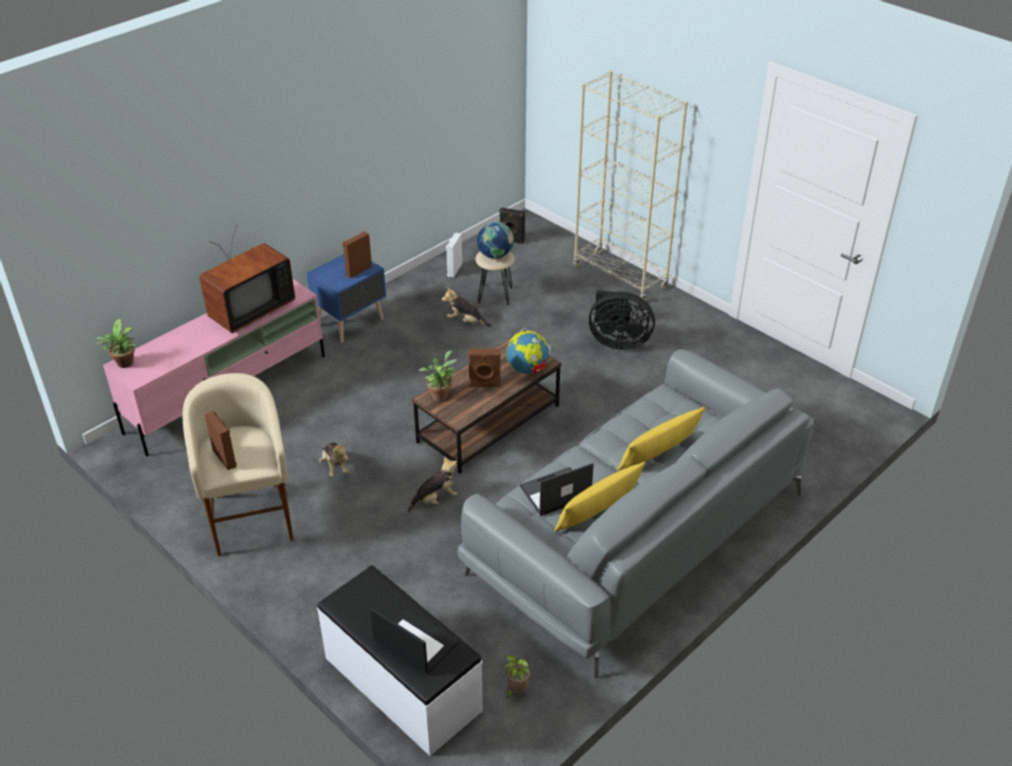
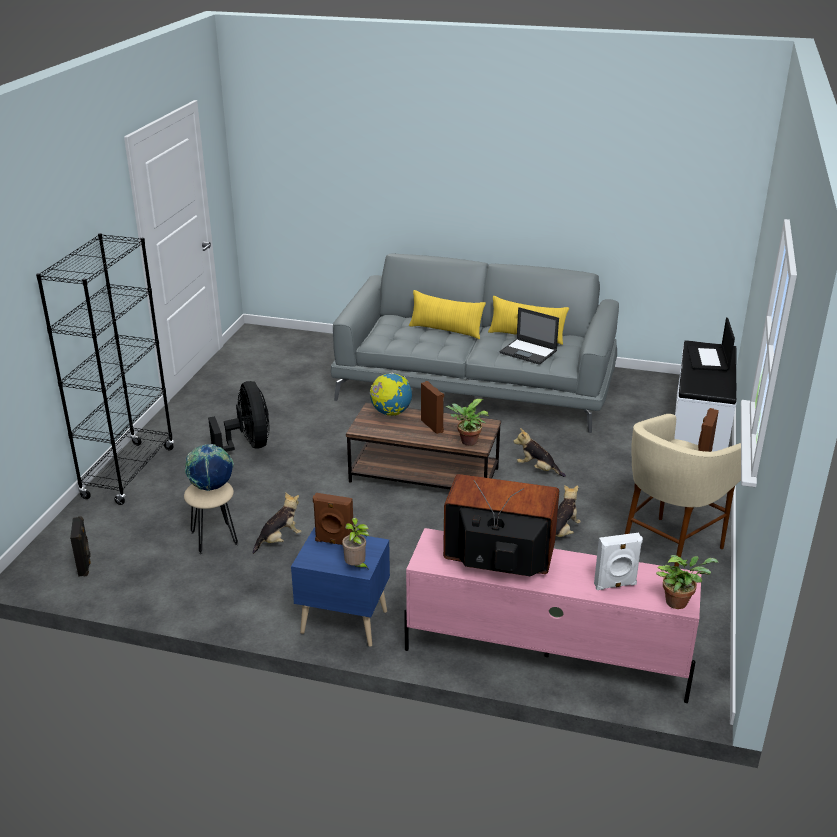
camera: 120 degrees left, 10 degrees down
(454, 269) = (178, 586): white speaker -> white speaker (615, 585)
(466, 321) = (279, 540): plush toy -> plush toy turned 120 degrees counterclockwise
(516, 691) = (649, 389): potted plant -> potted plant (356, 567)
(620, 276) = (129, 473): beige bookcase -> black bookcase

